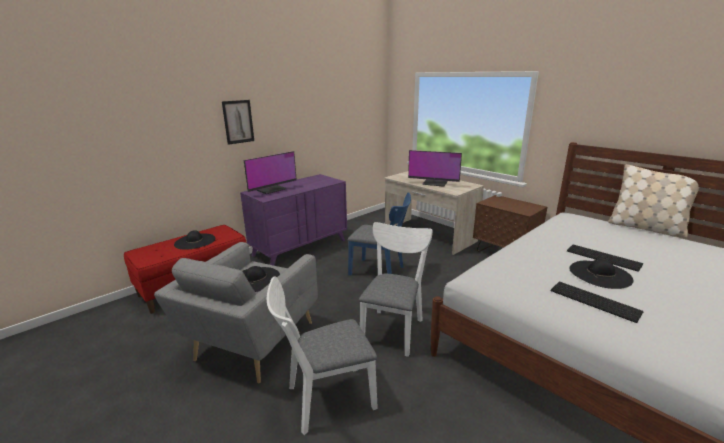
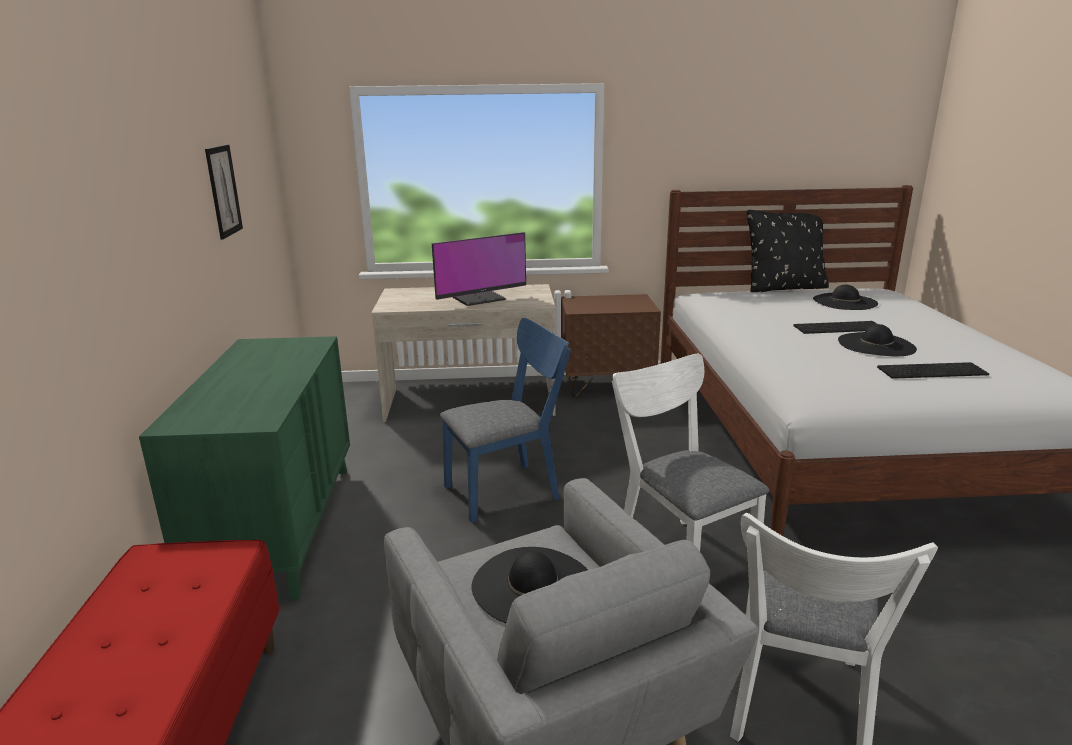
camera: 50 degrees left, 0 degrees up
(195, 241) = (148, 621): black hat -> black hat (844, 301)
(238, 122) = (94, 228): picture -> picture (223, 191)
(271, 189) = (213, 402): monitor -> none
(300, 247) = (280, 527): purple dresser -> green dresser
(645, 228) = (784, 288): beige pillow -> black pillow

